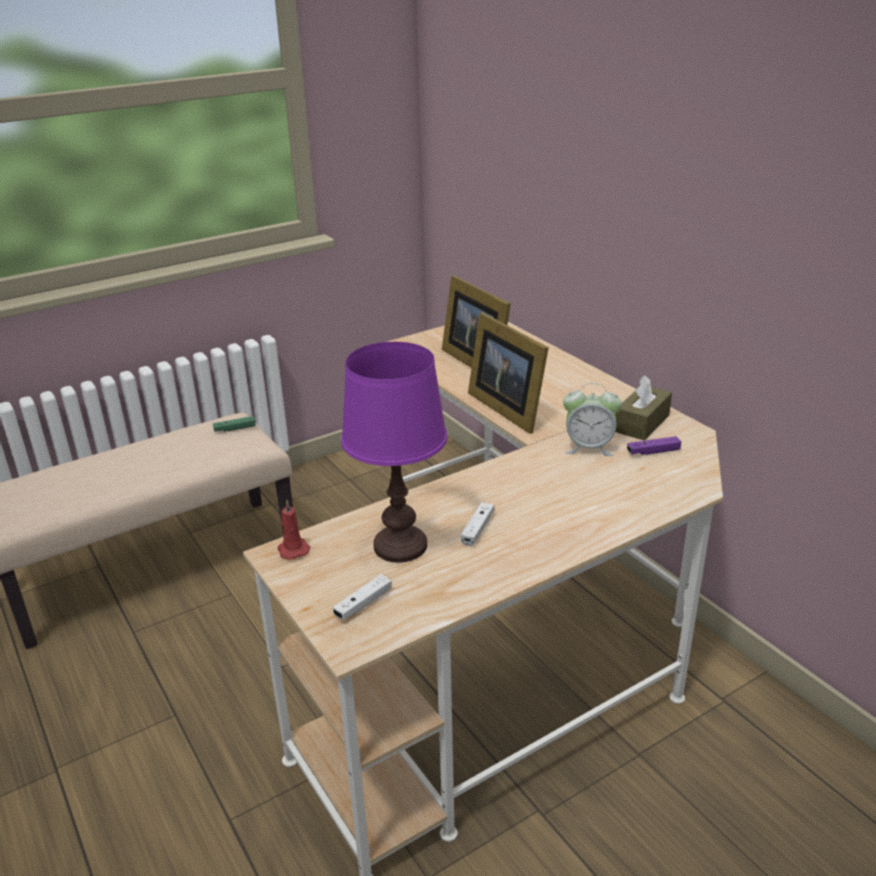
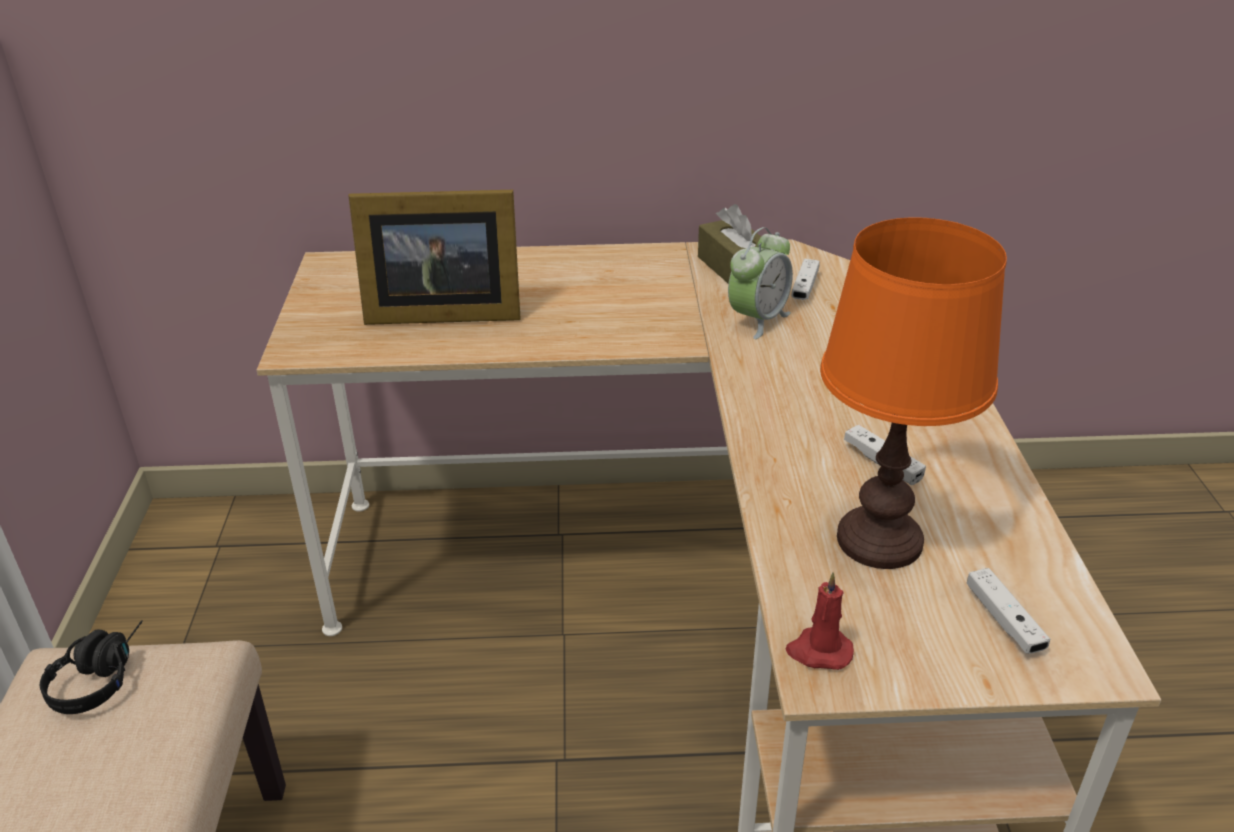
camera: 60 degrees left, 5 degrees up
(235, 429) = (101, 675): green game controller -> black headphones
(401, 545) = (879, 539): purple table lamp -> orange table lamp
(507, 407) = (597, 335): picture frame -> none
(653, 452) = (804, 287): purple game controller -> white game controller

